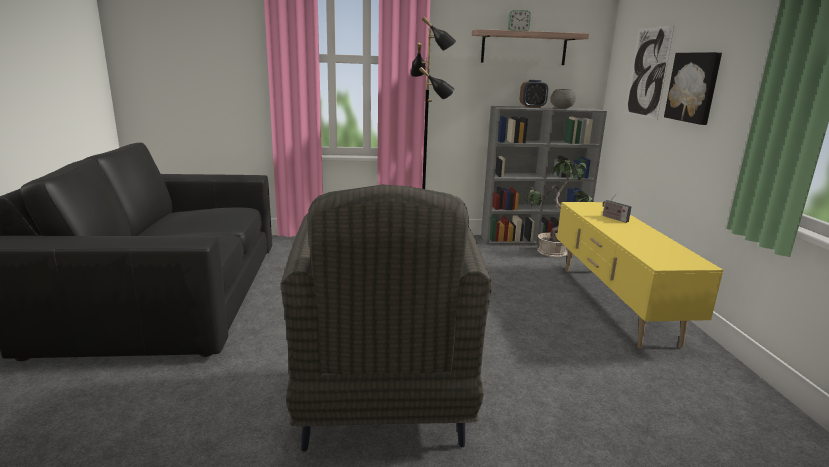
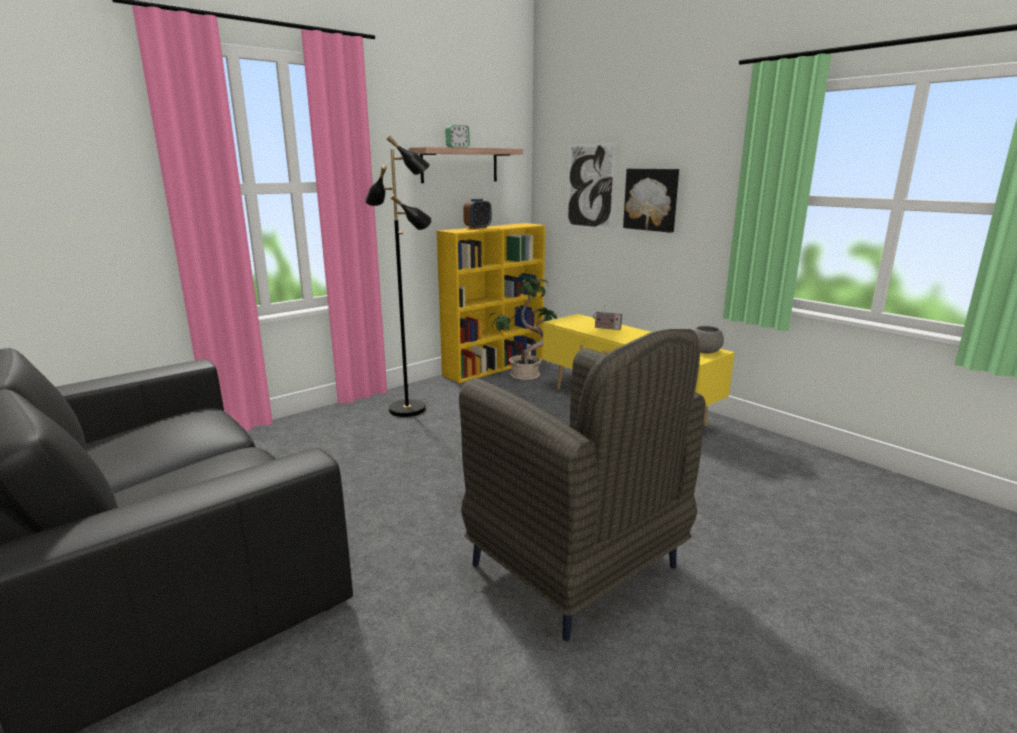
camera: 35 degrees left, 0 degrees up
(534, 239) = (495, 366): grey bookcase -> yellow bookcase
(561, 108) = (503, 226): grey bowl -> grey bowl (705, 352)

